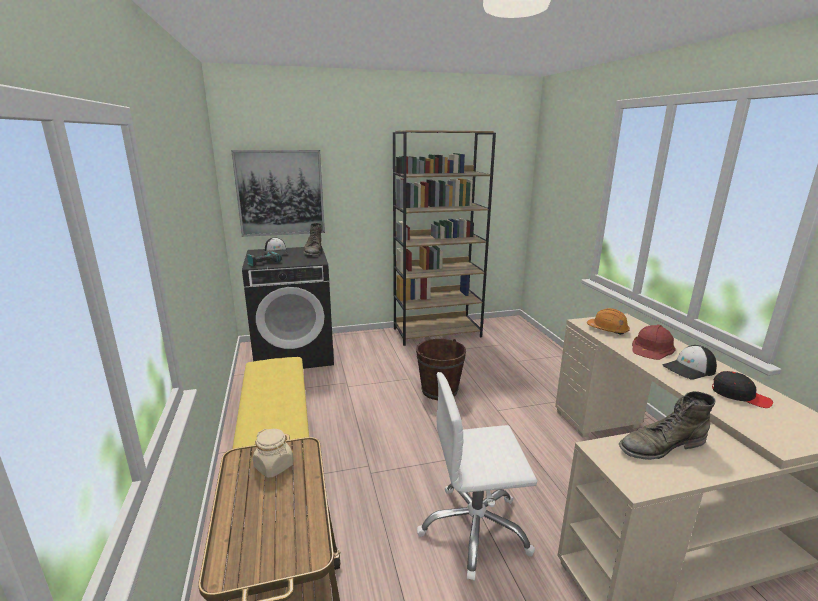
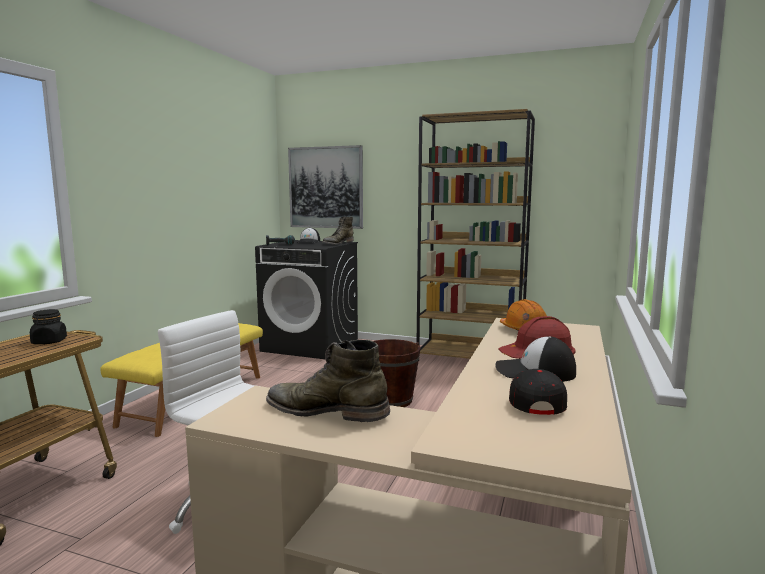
camera: 35 degrees right, 10 degrees down
(274, 466) = (49, 342): beige jar -> black jar
(739, 396) = (535, 402): black cap -> black cap turned 150 degrees counterclockwise

